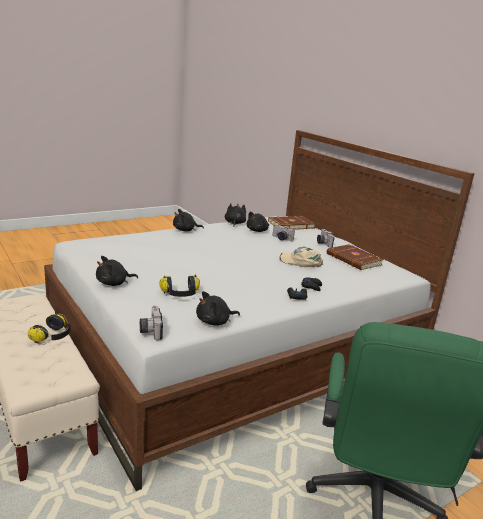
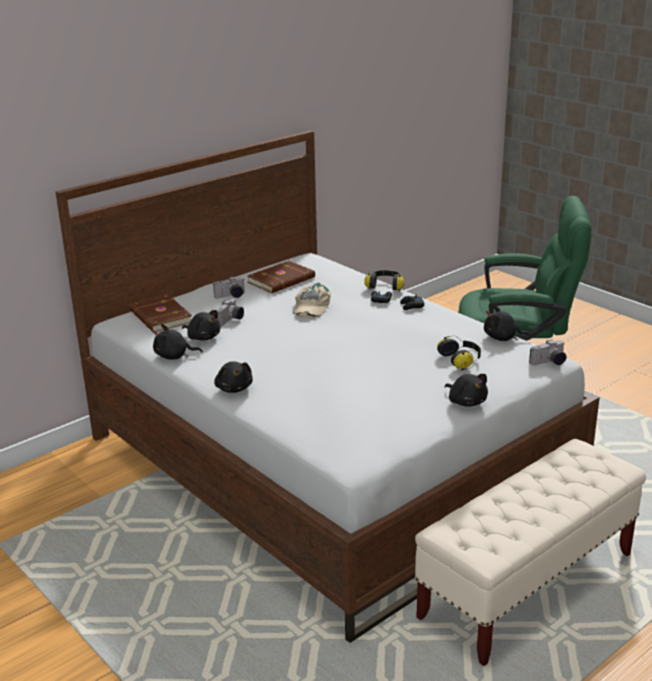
camera: 95 degrees left, 5 degrees up
(53, 337) = (525, 481): headphones -> headphones (385, 286)
(215, 322) = (502, 338): black plush toy -> black plush toy turned 135 degrees clockwise

